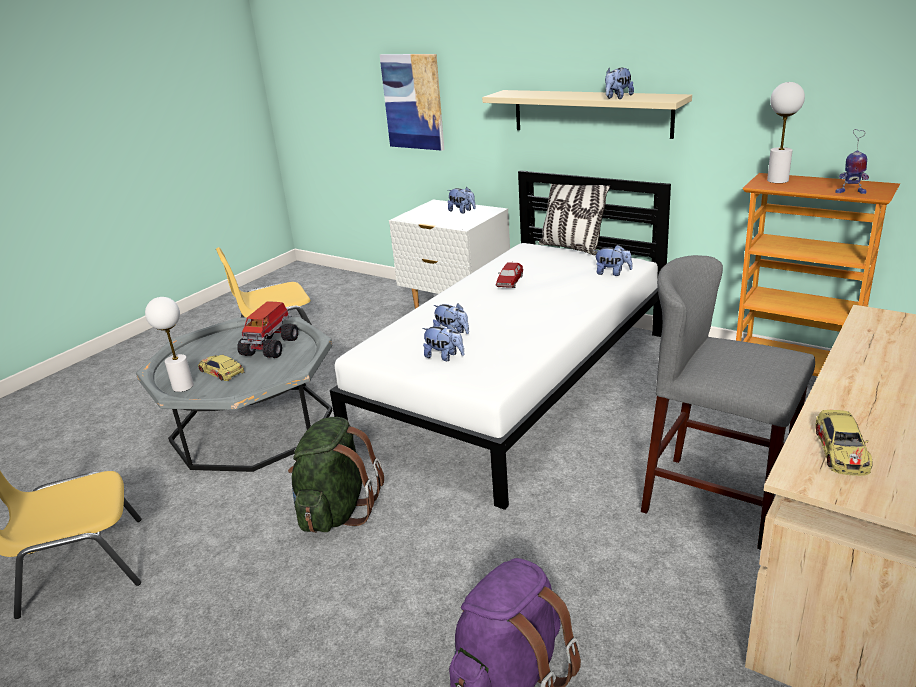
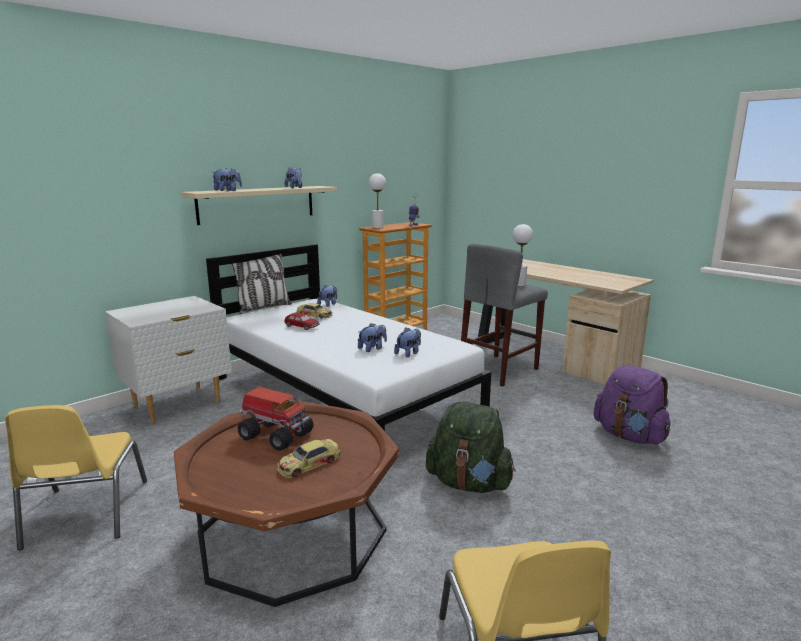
camera: 80 degrees left, 10 degrees down
(182, 386) = (325, 487): white table lamp -> white table lamp (519, 284)
(252, 426) = (292, 532): grey coffee table -> brown coffee table
(413, 102) = (68, 212): picture -> none
(462, 211) = (169, 305): plush toy -> plush toy (228, 191)
(841, 449) = (596, 281): toy car -> toy car (314, 315)

